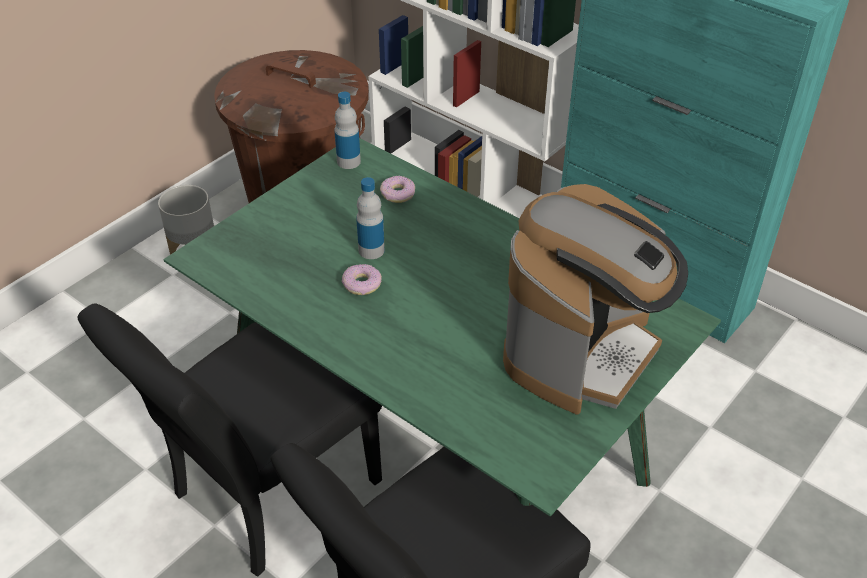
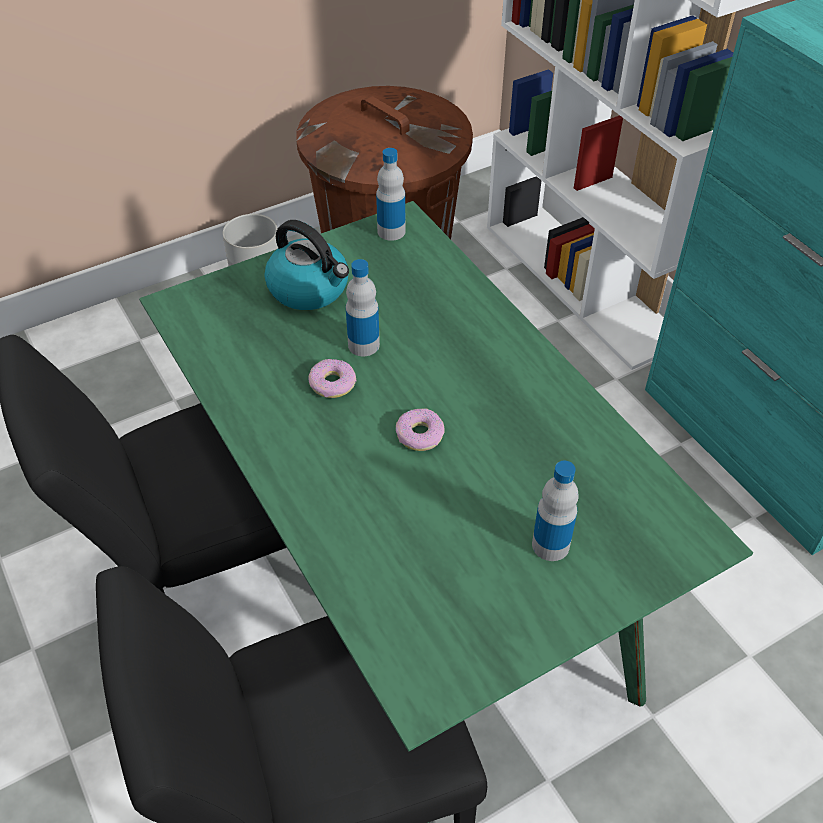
camera: 20 degrees right, 5 degrees up
(305, 219) = (310, 289): none -> kettle
(397, 194) = (427, 283): donut -> donut (419, 435)
(582, 352) = (550, 545): coffee machine -> bottle

